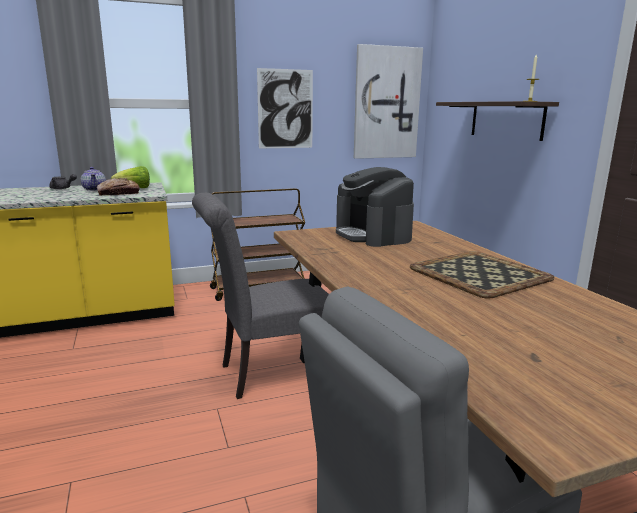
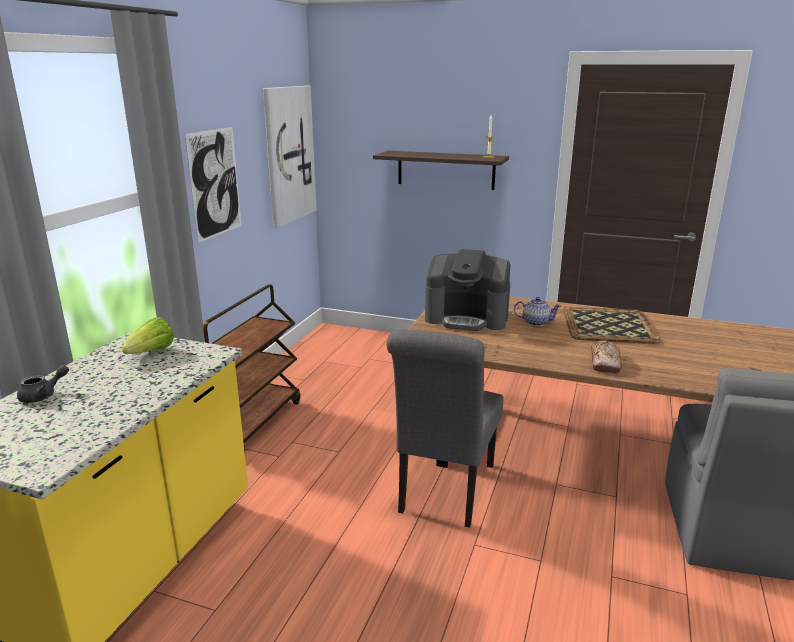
camera: 50 degrees left, 5 degrees up
(94, 189) = (101, 376): teapot -> teapot (535, 322)
(118, 193) = (171, 369): bread -> bread (604, 362)

